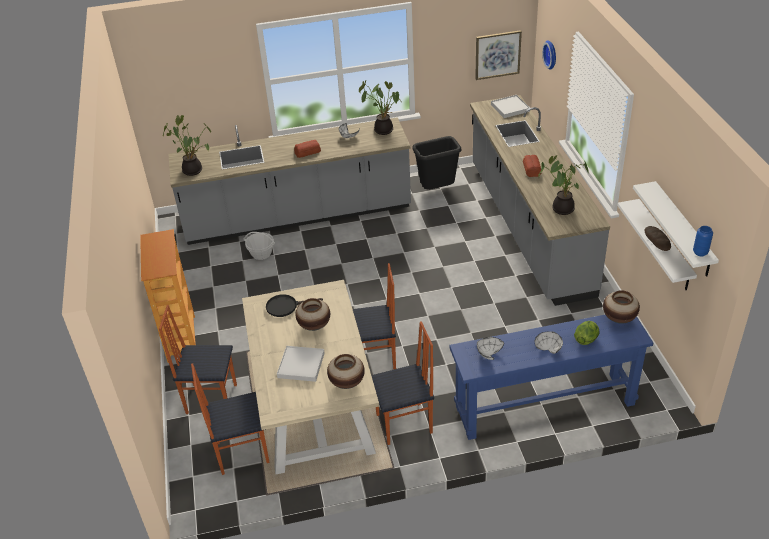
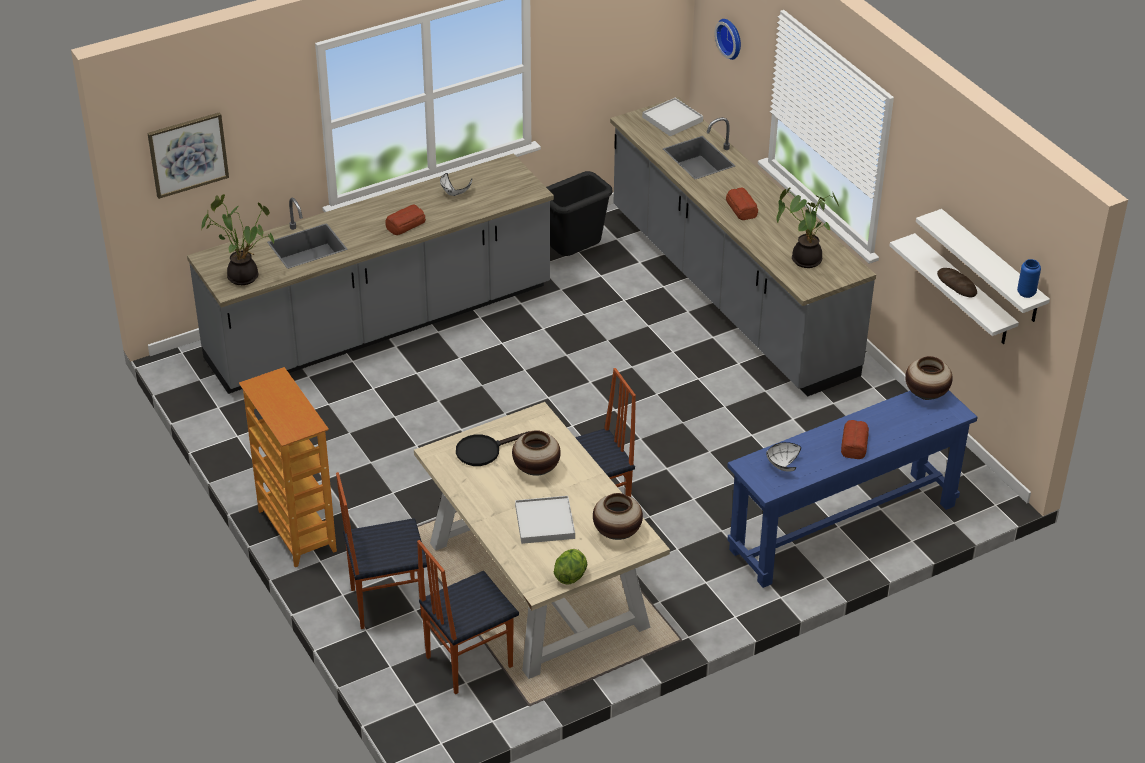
camera: 20 degrees left, 0 degrees up
(261, 254) = (353, 389): basket -> none
(383, 129) = (502, 175): potted plant -> none
(405, 424) = (672, 584): chair -> none
(497, 54) = (644, 42): picture -> picture (188, 154)
(548, 347) = (854, 444): white bowl -> bread
(586, 339) = (896, 426): lettuce -> lettuce (570, 575)

